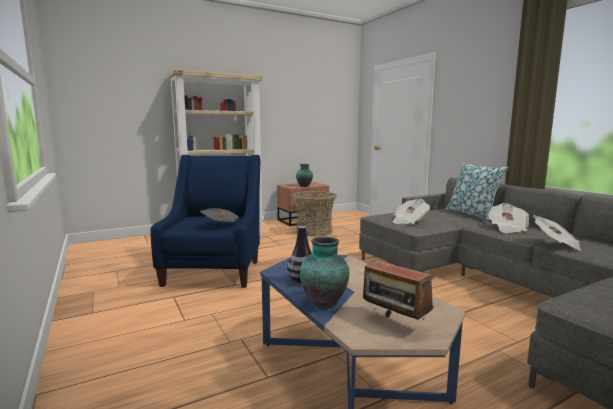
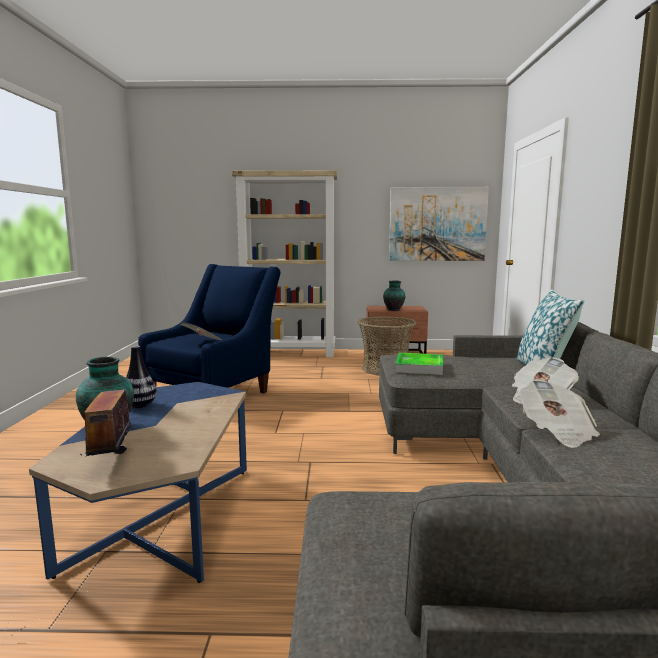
camera: 30 degrees right, 0 degrees up
(321, 121) = (437, 224): none -> picture
(409, 221) = (419, 367): newspaper -> tray

